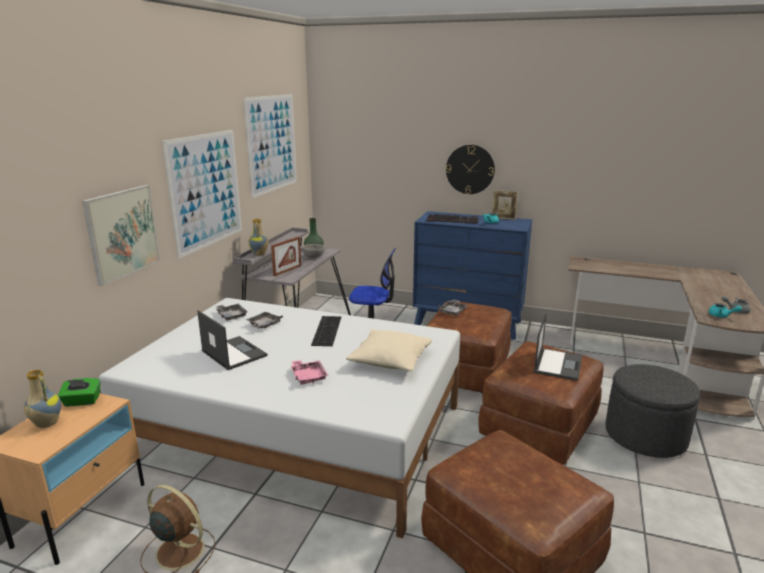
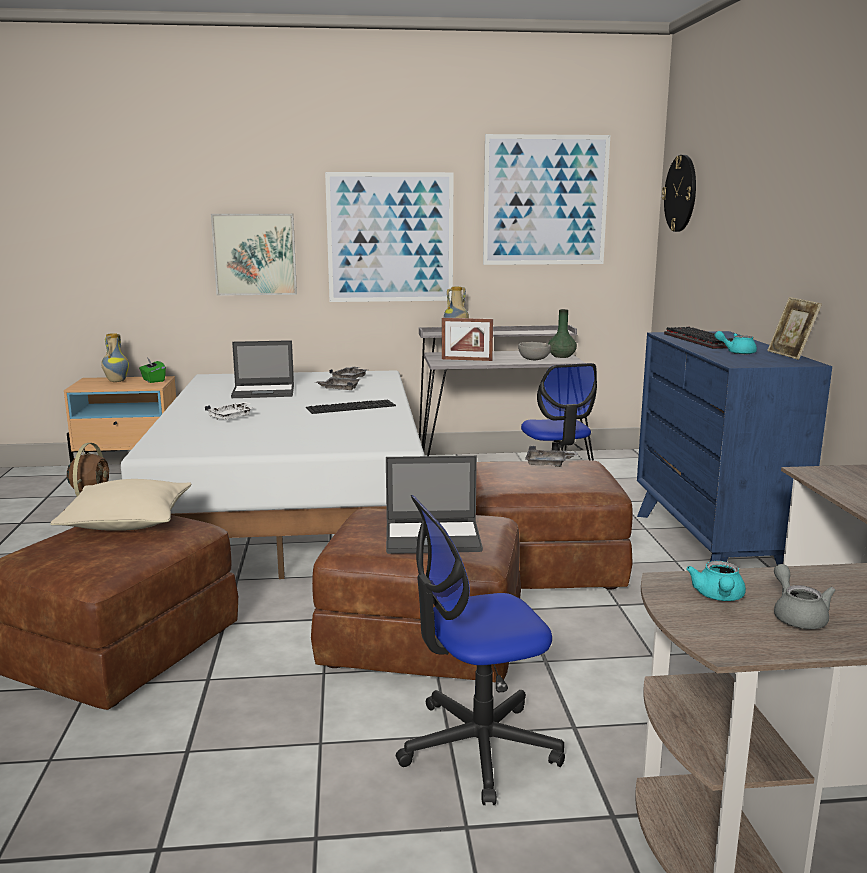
camera: 65 degrees right, 5 degrees down
(233, 353) = (264, 392): laptop -> laptop turned 60 degrees clockwise
(308, 376) = (232, 417): pink tray -> white tray
(390, 360) = (296, 435): beige pillow -> beige pillow (127, 521)
(470, 169) = (777, 255): wall clock -> wall clock (680, 193)
(645, 436) = (478, 747): grey ottoman -> office chair

